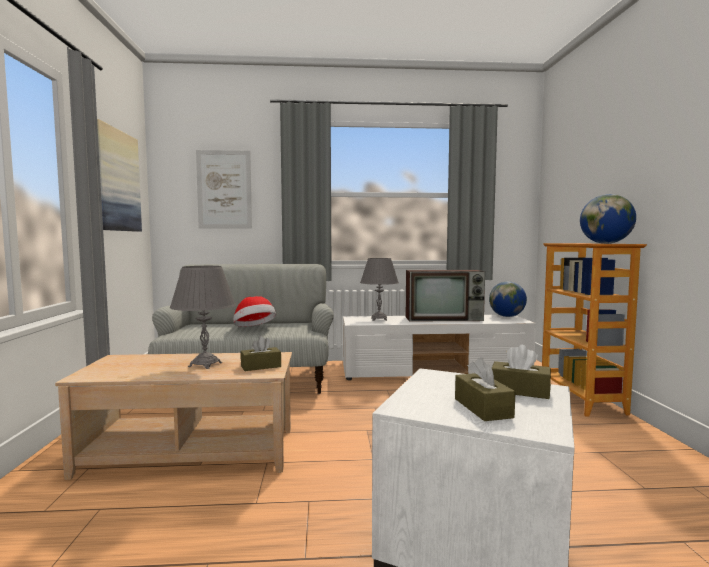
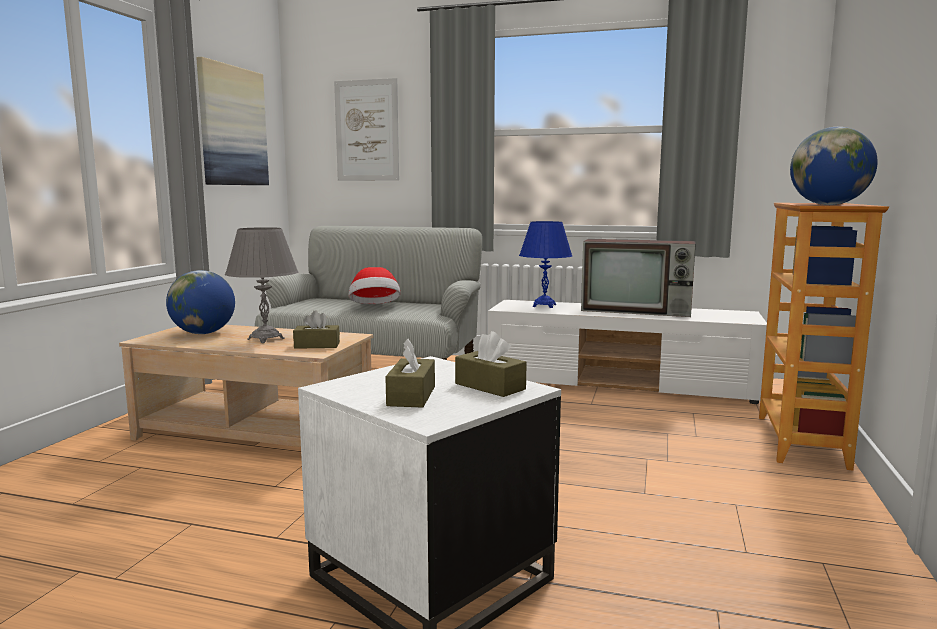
camera: 20 degrees right, 5 degrees up
(379, 319) = (544, 306): grey table lamp -> blue table lamp
(507, 316) = (740, 313): globe -> globe (203, 333)

